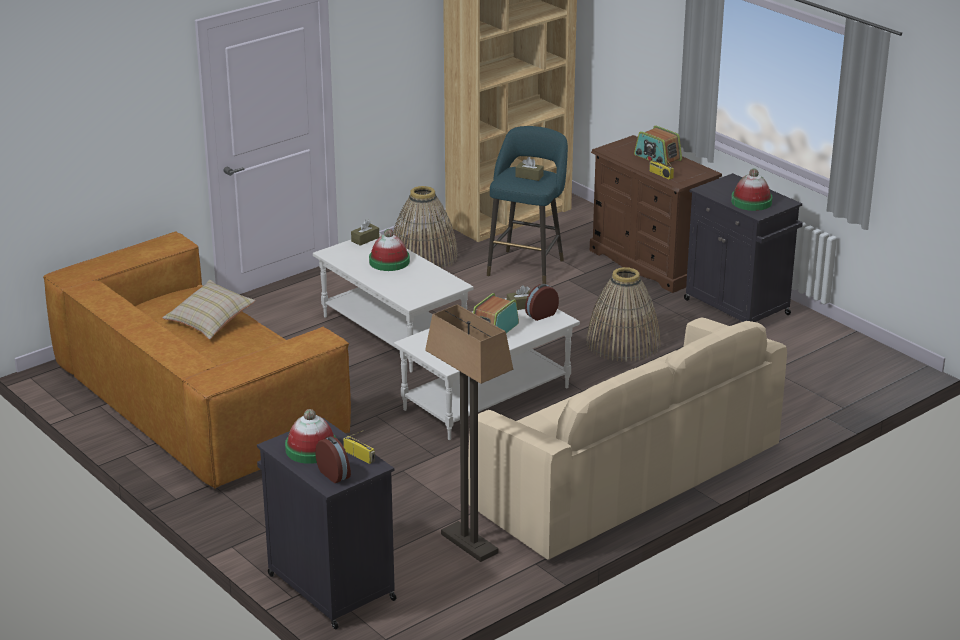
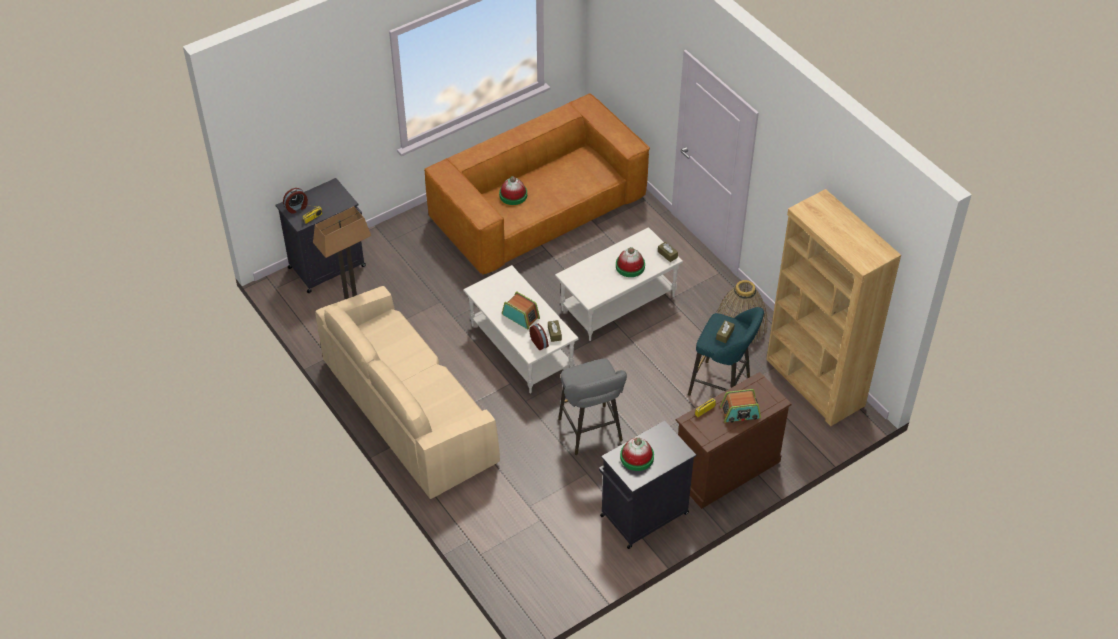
camera: 95 degrees right, 20 degrees up
(210, 322) = (565, 184): beige pillow -> none
(311, 449) = (324, 199): hat -> hat (513, 195)
(623, 343) = (591, 433): basket -> grey stool
(657, 158) = (740, 413): radio -> radio turned 150 degrees counterclockwise

